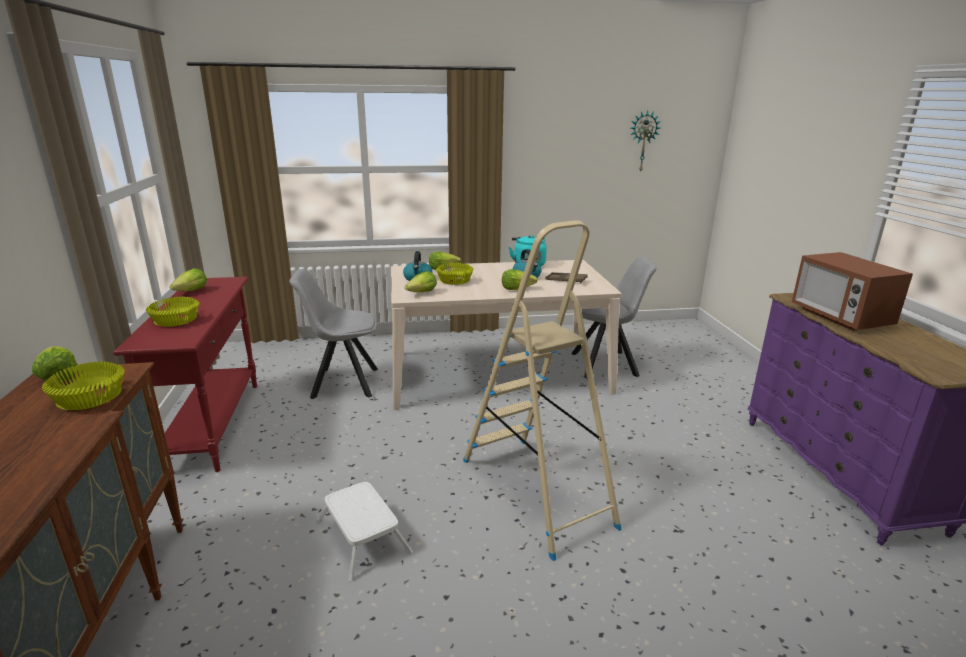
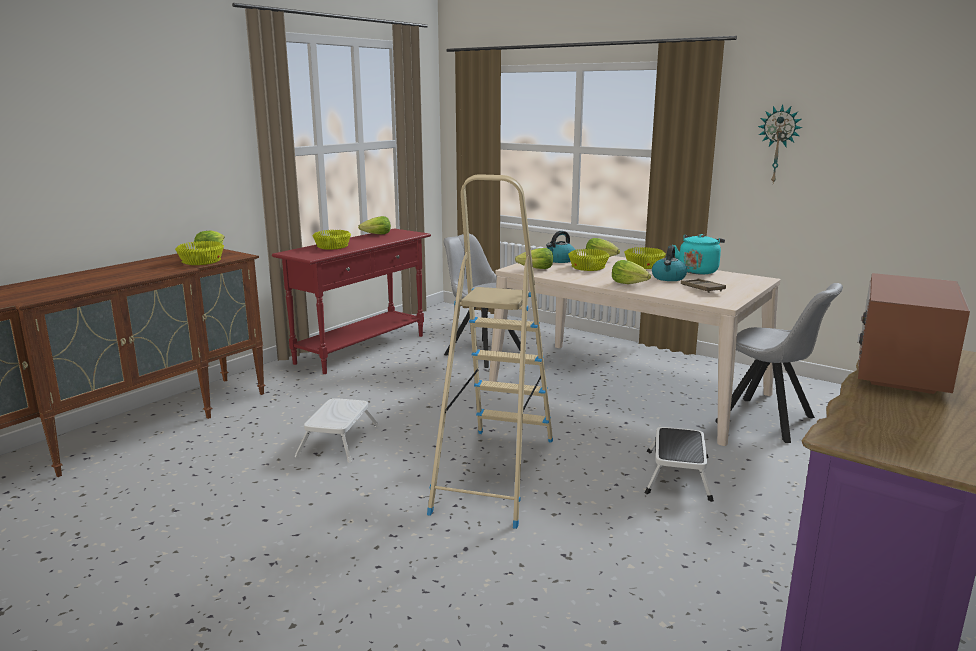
camera: 45 degrees right, 5 degrees down
(486, 269) = (643, 265): none -> yellow bowl
(628, 429) = (677, 474): none -> black step ladder
(643, 141) = (930, 130): wall clock -> wall clock (778, 144)

